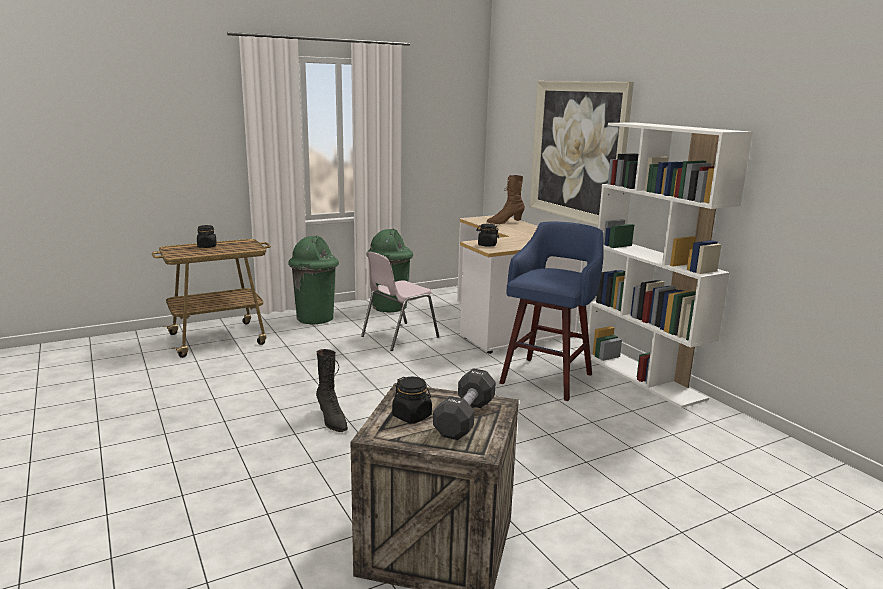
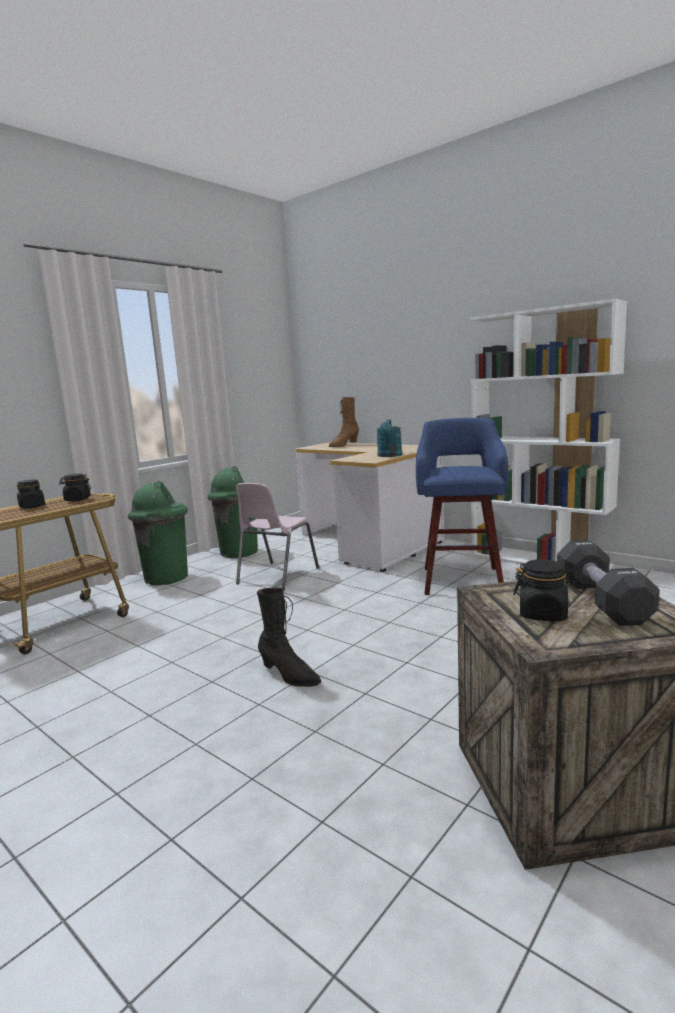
camera: 20 degrees left, 5 degrees down
(487, 245) = (361, 459): black jar -> black jar (77, 499)
(516, 246) = (389, 456): none -> turquoise watering can
(578, 151) = (415, 362): picture -> none

